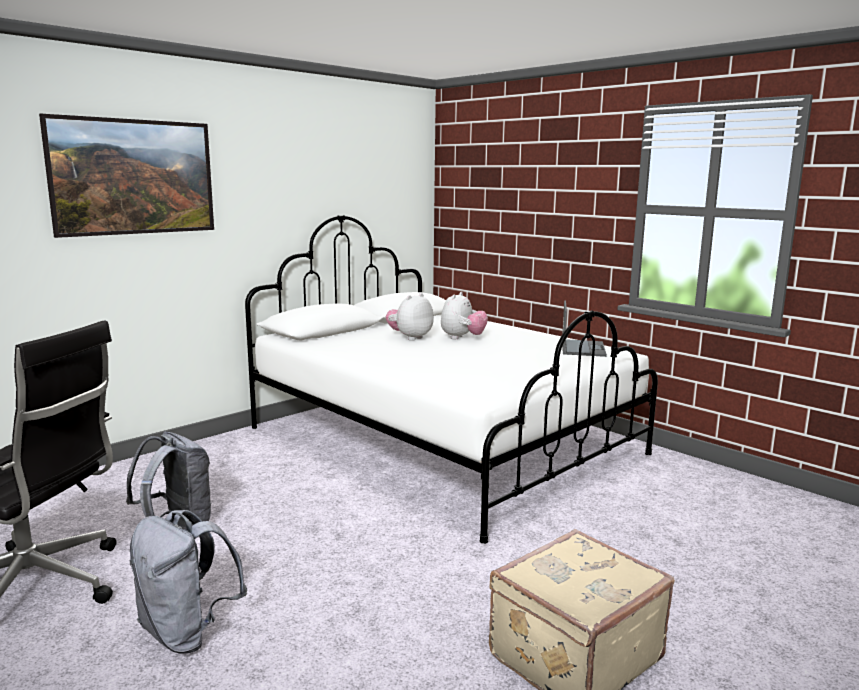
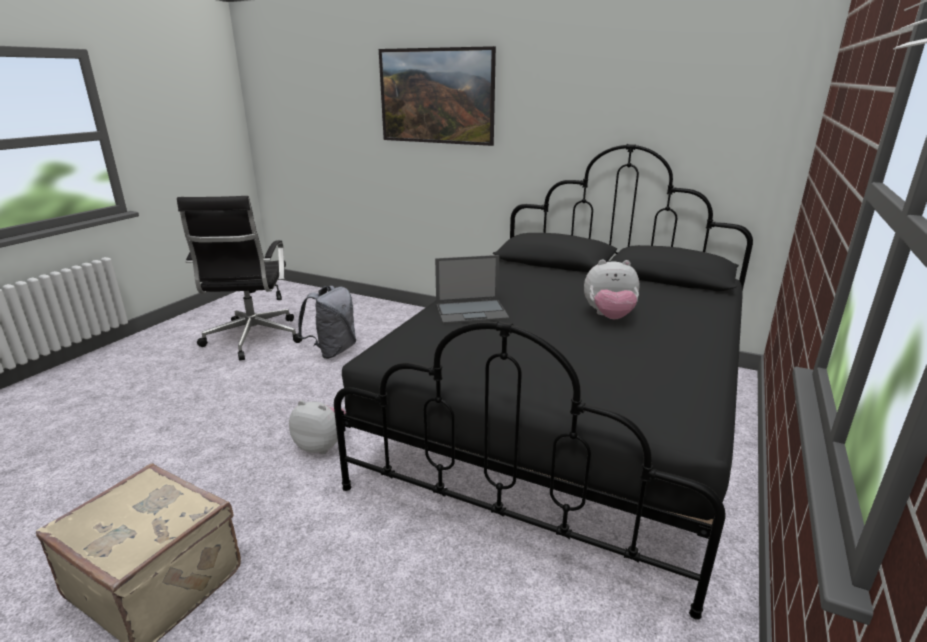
camera: 70 degrees right, 10 degrees up
(187, 633) = (208, 394): grey backpack -> none
(410, 338) = (574, 294): plush toy -> plush toy (322, 445)
(443, 441) = (568, 418): white bed -> black bed
(582, 348) = (665, 396): laptop -> laptop (472, 312)

